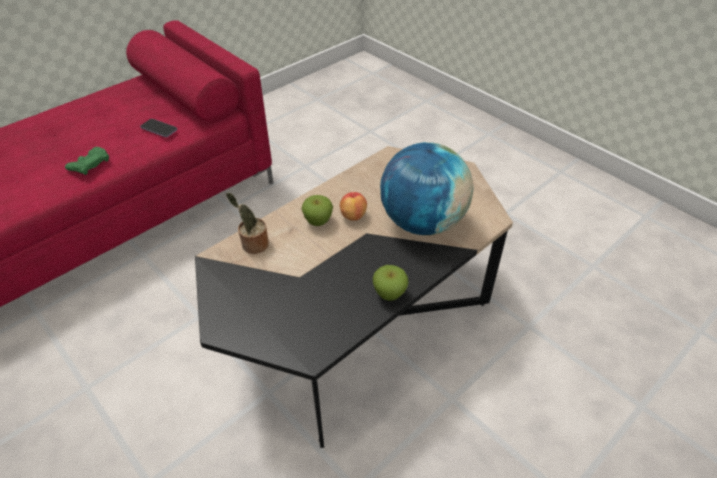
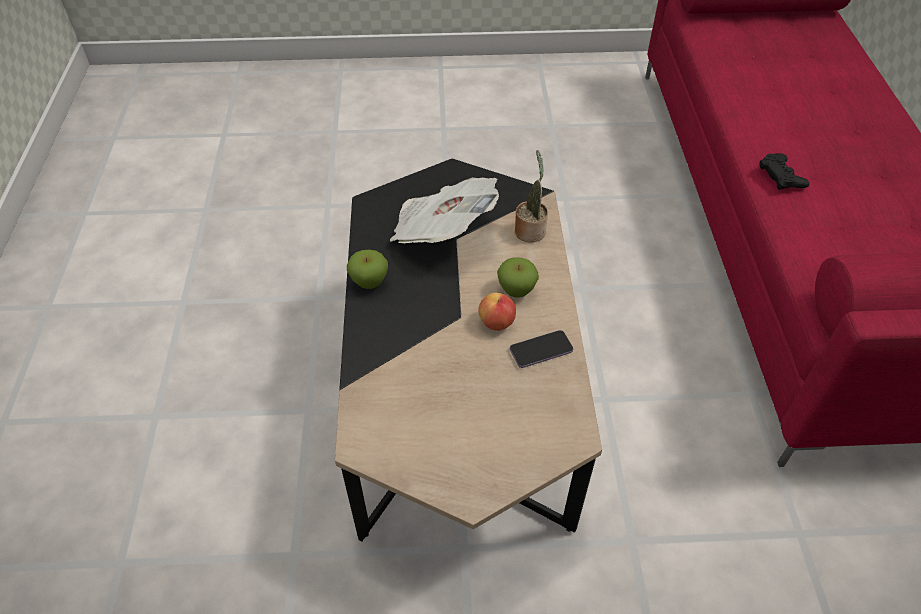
camera: 130 degrees right, 5 degrees up
(89, 164) = (781, 176): green game controller -> black game controller
(159, 129) = (826, 249): phone -> phone (541, 350)
(299, 288) = (442, 231): none -> newspaper
(422, 222) = (425, 373): globe -> none

